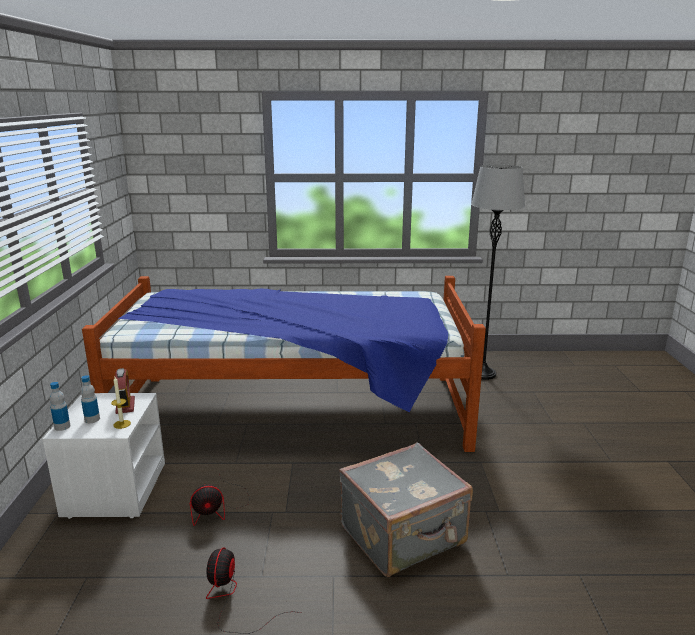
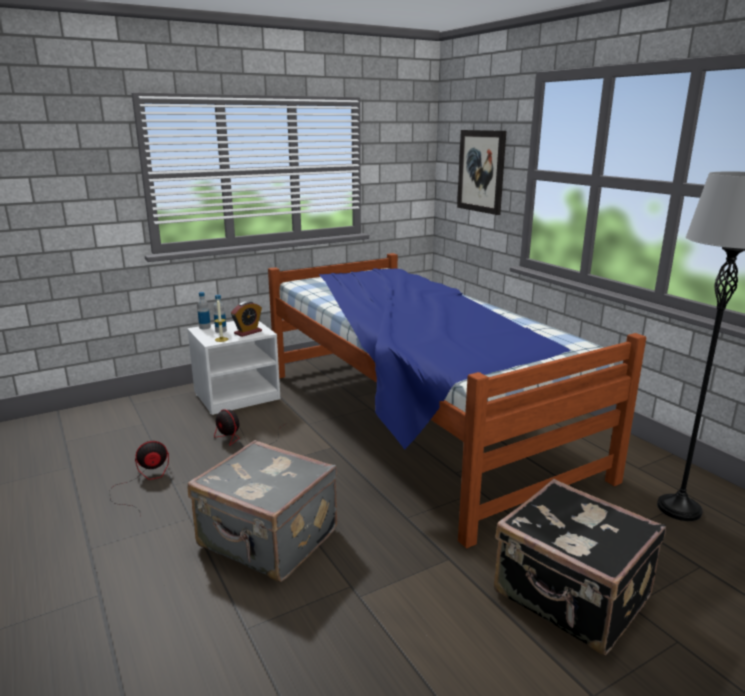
camera: 60 degrees right, 0 degrees up
(203, 179) = (481, 171): none -> picture
(538, 436) = (571, 597): none -> black suitcase

